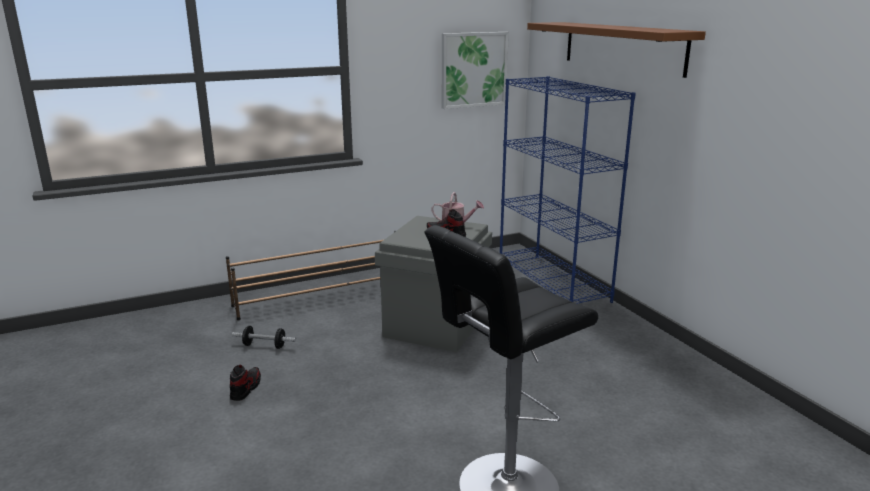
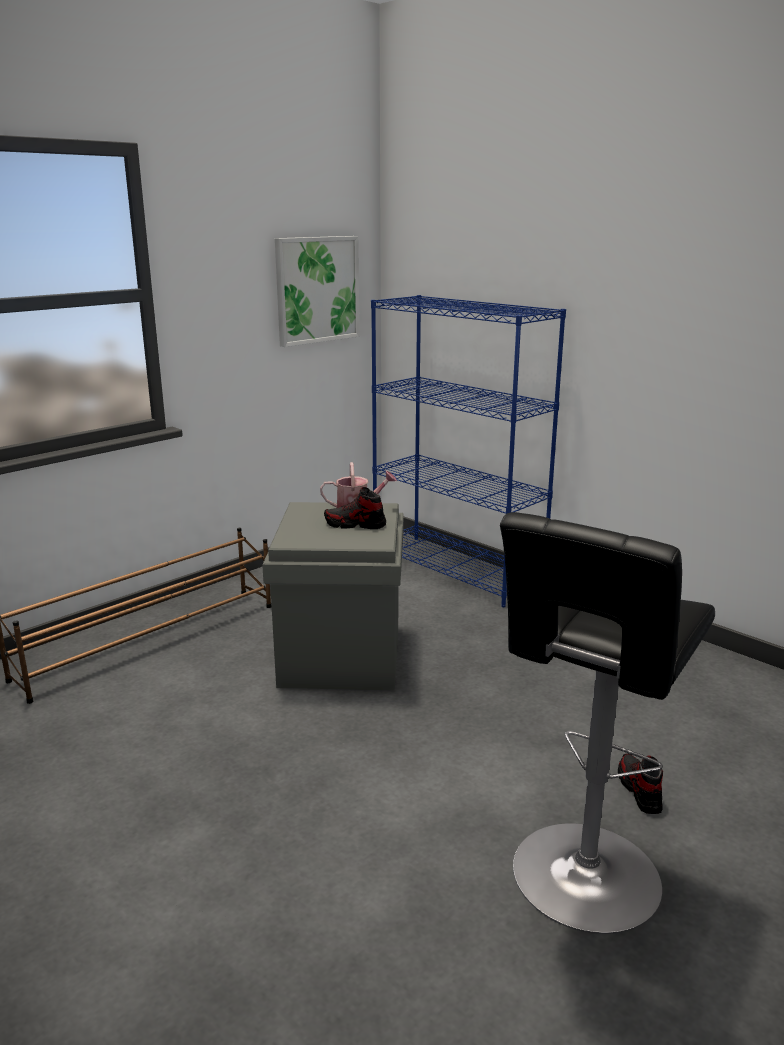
camera: 20 degrees left, 0 degrees up
(246, 388) = (106, 816): shoe -> shoe (639, 790)
(264, 346) = (98, 737): dumbbell -> none
(622, 47) = (539, 250): brown shelf -> none

